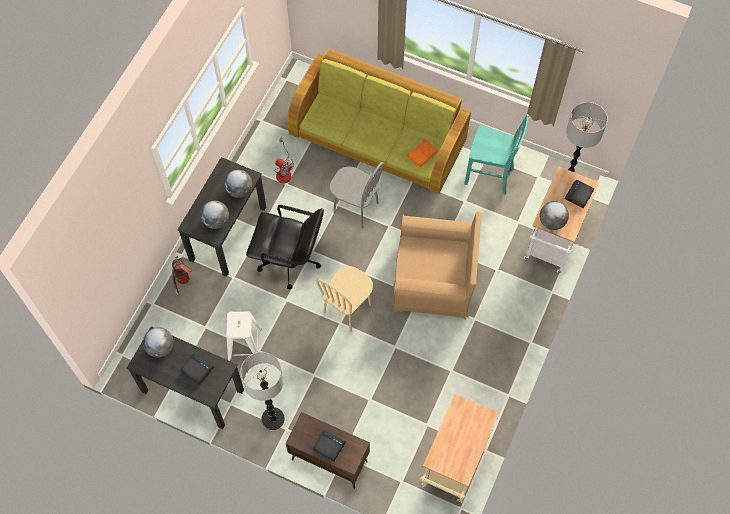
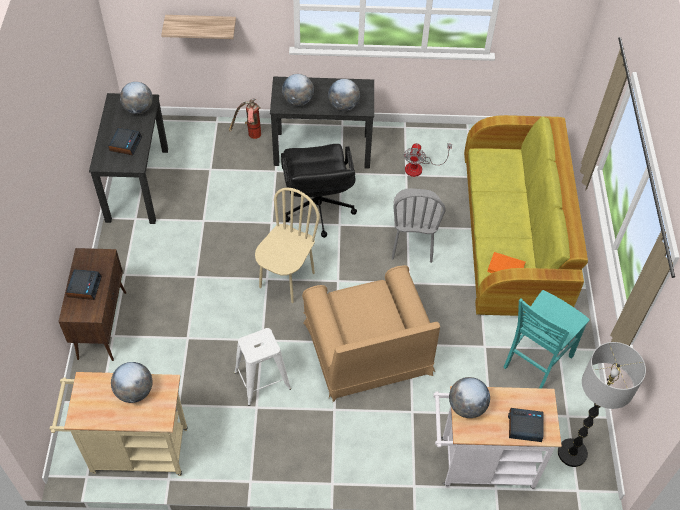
camera: 65 degrees right, 10 degrees down
(122, 256) = (201, 25): none -> shelf
(244, 345) = (204, 207): white stool -> white stool (262, 380)
(273, 419) = (132, 259): floor lamp -> none
(347, 309) = (286, 279): beige chair -> beige chair turned 105 degrees clockwise
(457, 428) = (134, 392): none -> globe
(490, 175) = (535, 361): turquoise chair -> turquoise chair turned 45 degrees clockwise

